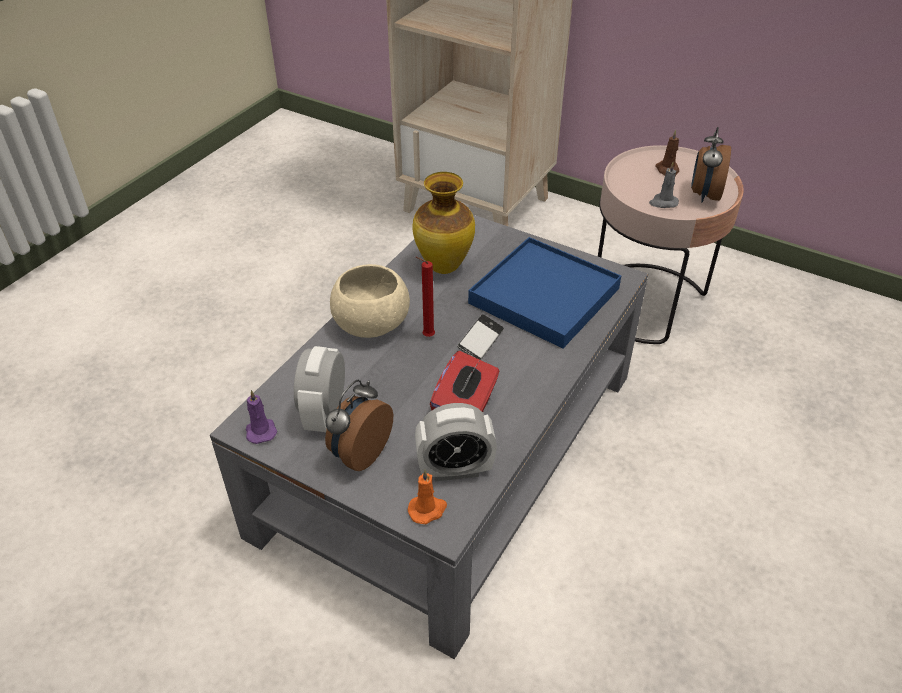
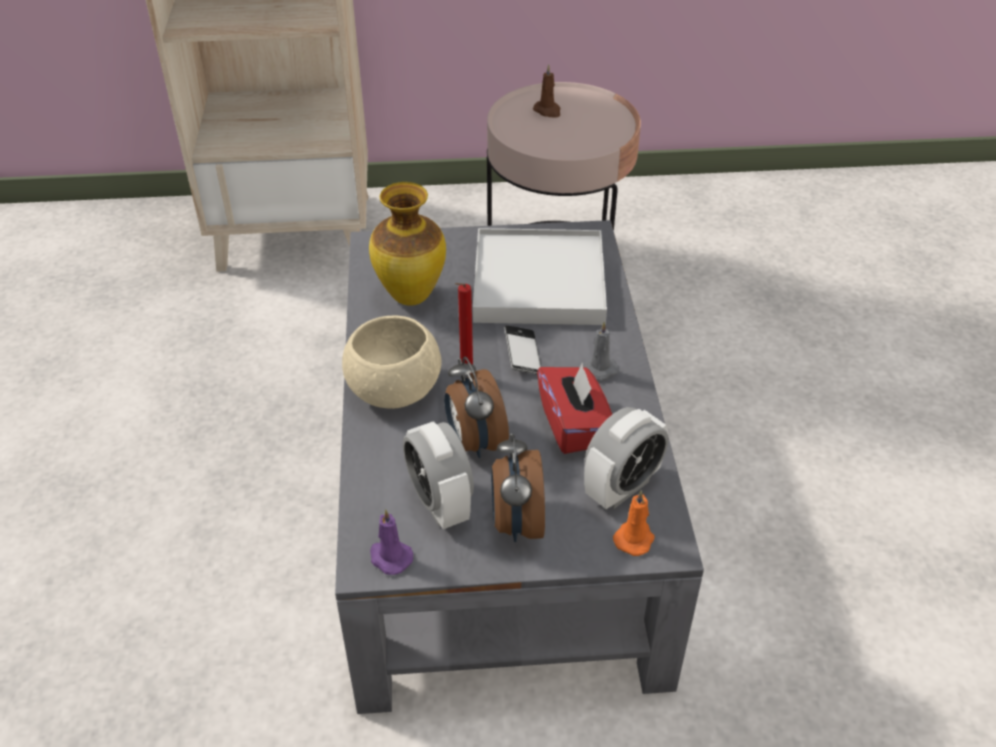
camera: 35 degrees left, 0 degrees up
(543, 296) = (538, 283): blue tray -> white tray
(663, 202) = (574, 144): grey candle -> grey candle (598, 371)
(704, 194) = (603, 123): alarm clock -> alarm clock (474, 442)

